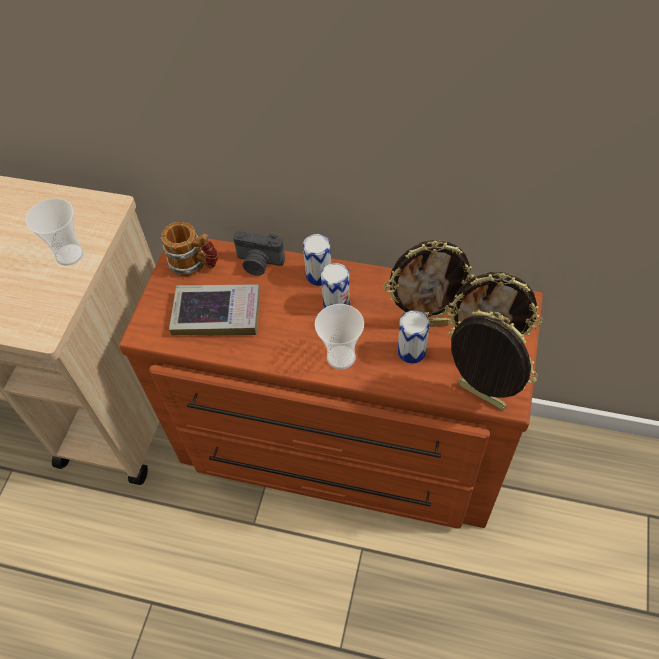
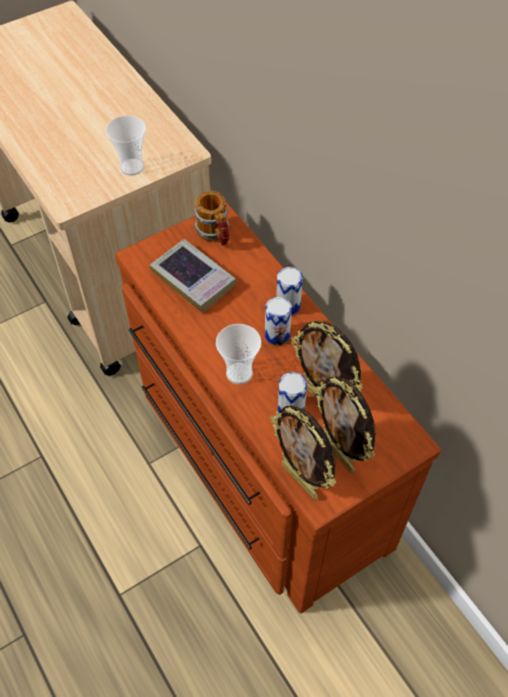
camera: 40 degrees right, 0 degrees up
(259, 263) = (257, 266): camera -> none
(479, 397) = (301, 481): picture frame -> picture frame turned 150 degrees clockwise

